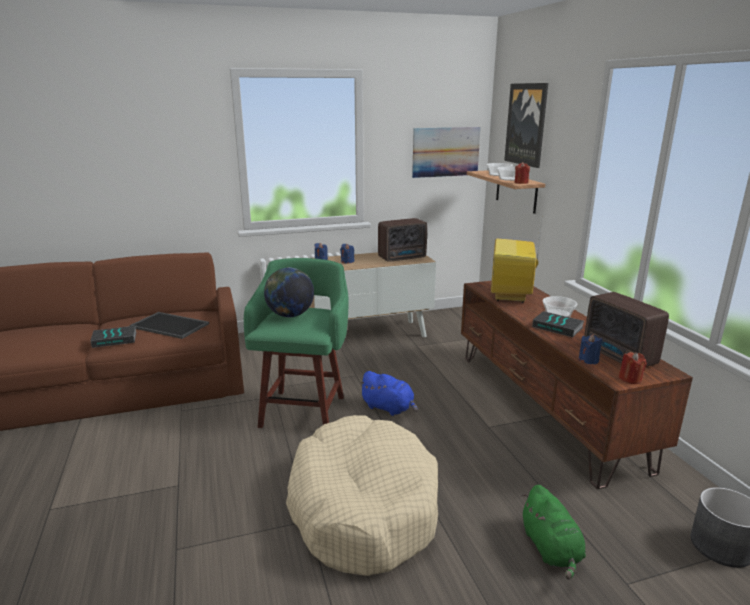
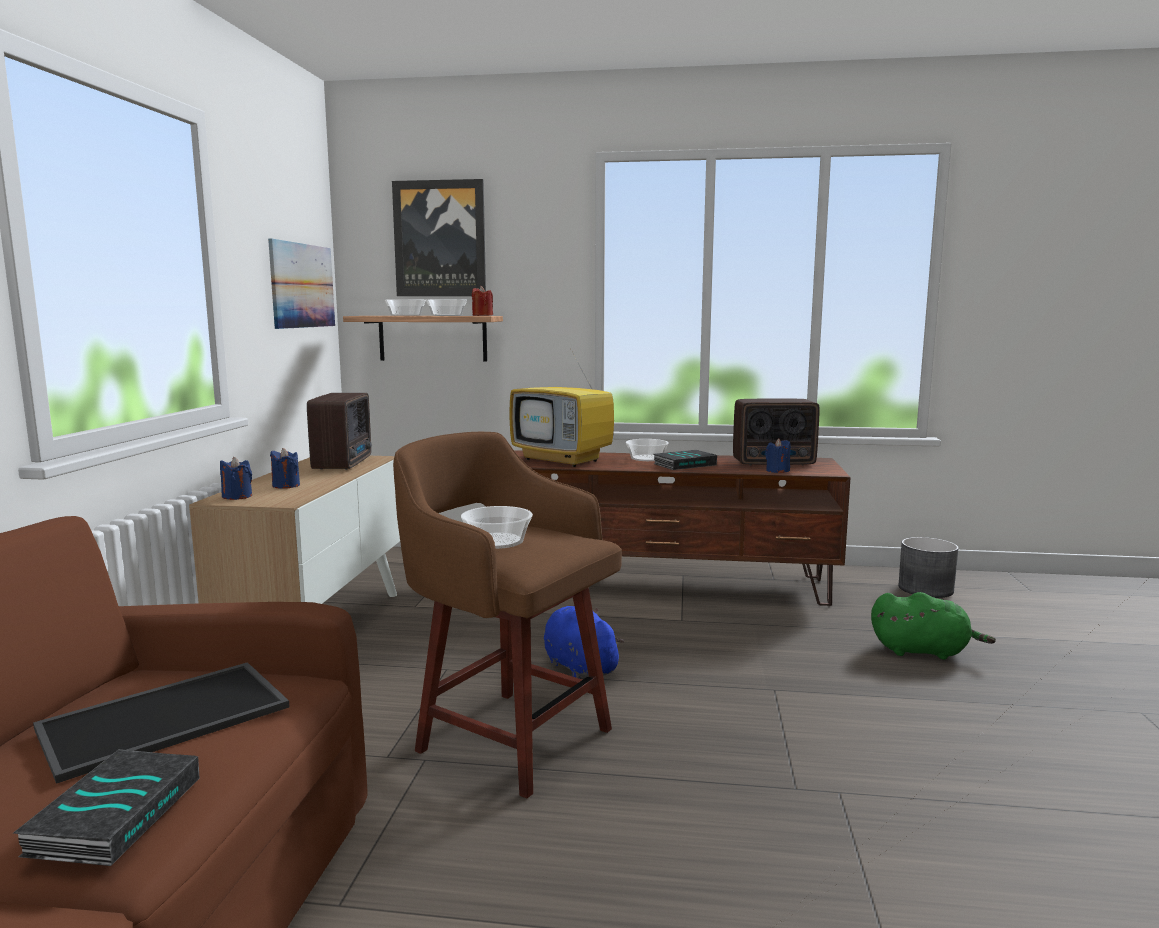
camera: 65 degrees left, 10 degrees down
(290, 315) = (496, 541): globe -> bowl
(303, 409) = (509, 737): green stool -> brown stool
(362, 507) = (819, 740): beige dog bed -> none
(389, 408) = (578, 666): blue plush toy -> blue plush toy turned 90 degrees counterclockwise
(630, 379) = (828, 469): red candle -> none

